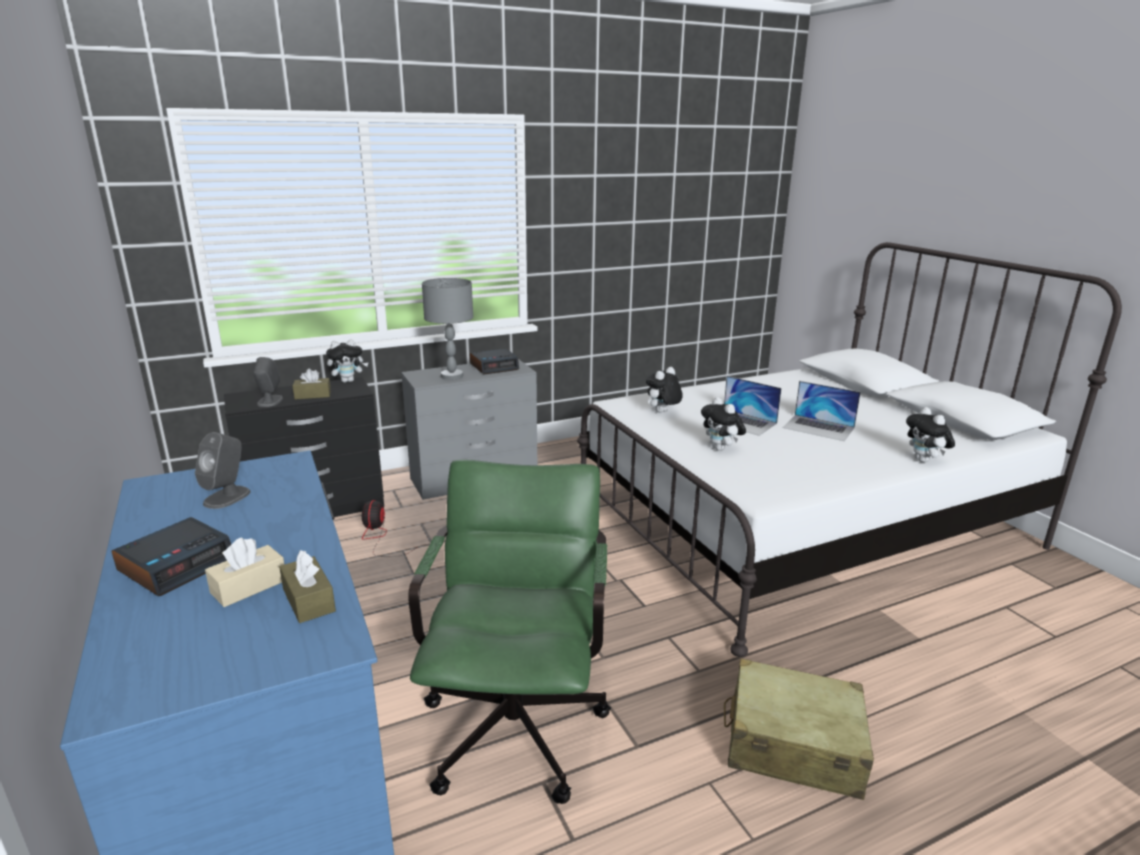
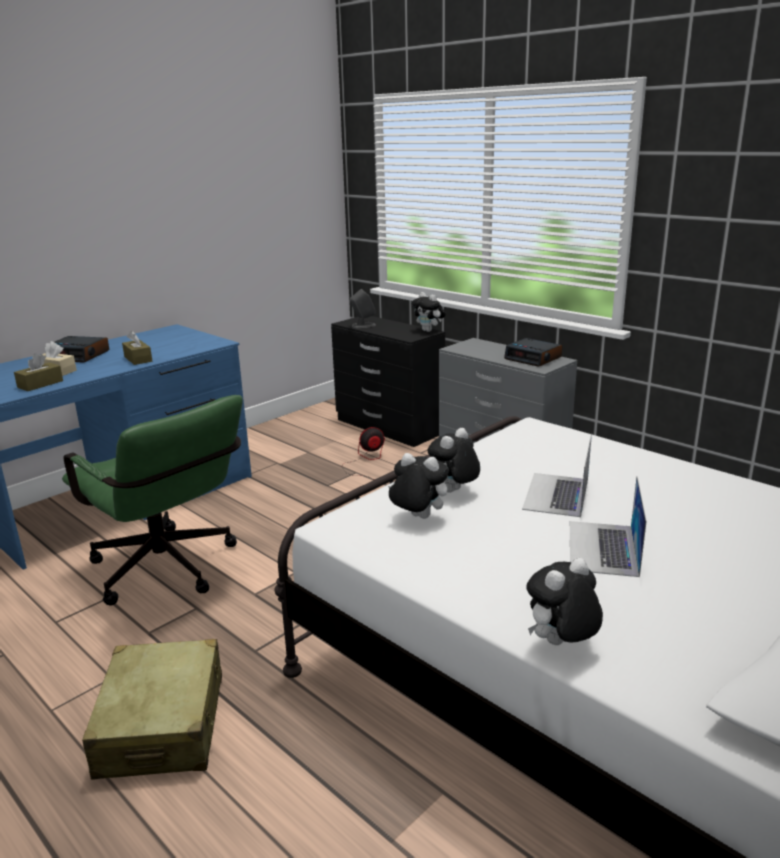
camera: 70 degrees right, 0 degrees up
(227, 497) = (160, 344): grey speaker -> none
(313, 395) = (387, 330): brown tissue box -> brown tissue box (138, 359)
(452, 376) = (485, 352): grey table lamp -> none
(517, 718) = (170, 571): green office chair -> green office chair turned 60 degrees clockwise
(662, 412) = (531, 449): plush toy -> plush toy (417, 517)

